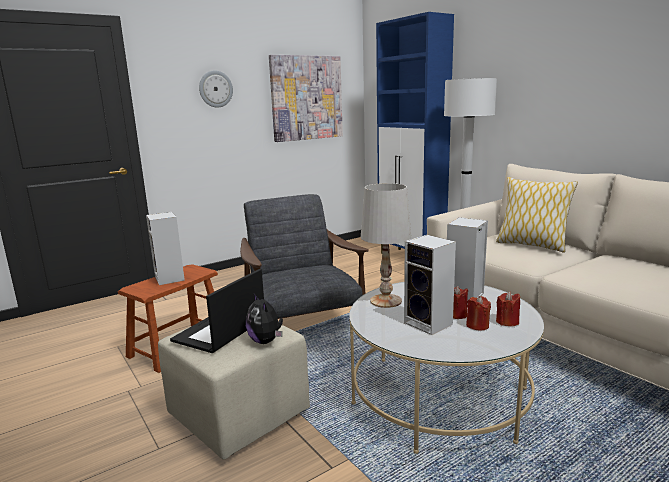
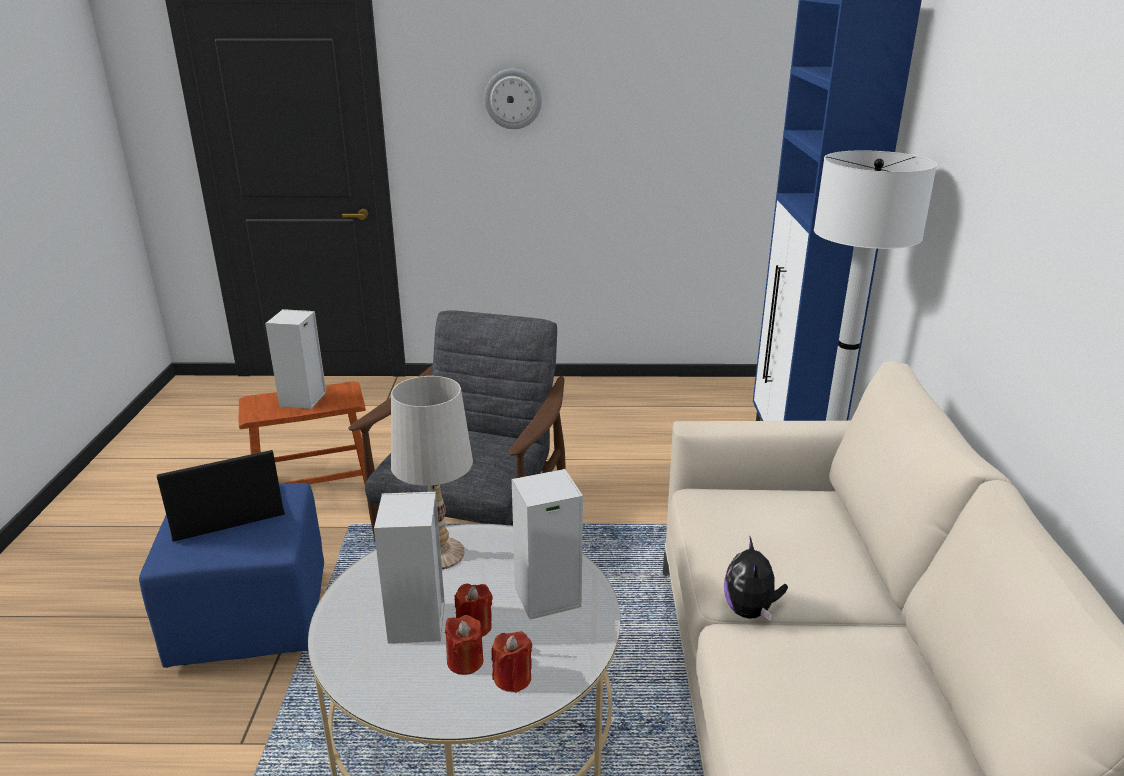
camera: 35 degrees right, 10 degrees up
(237, 415) = (250, 616): beige ottoman -> blue ottoman
(266, 341) = (240, 550): plush toy -> plush toy (750, 611)
(306, 98) = (685, 119): picture -> none
(531, 245) = (801, 547): pillow -> none

